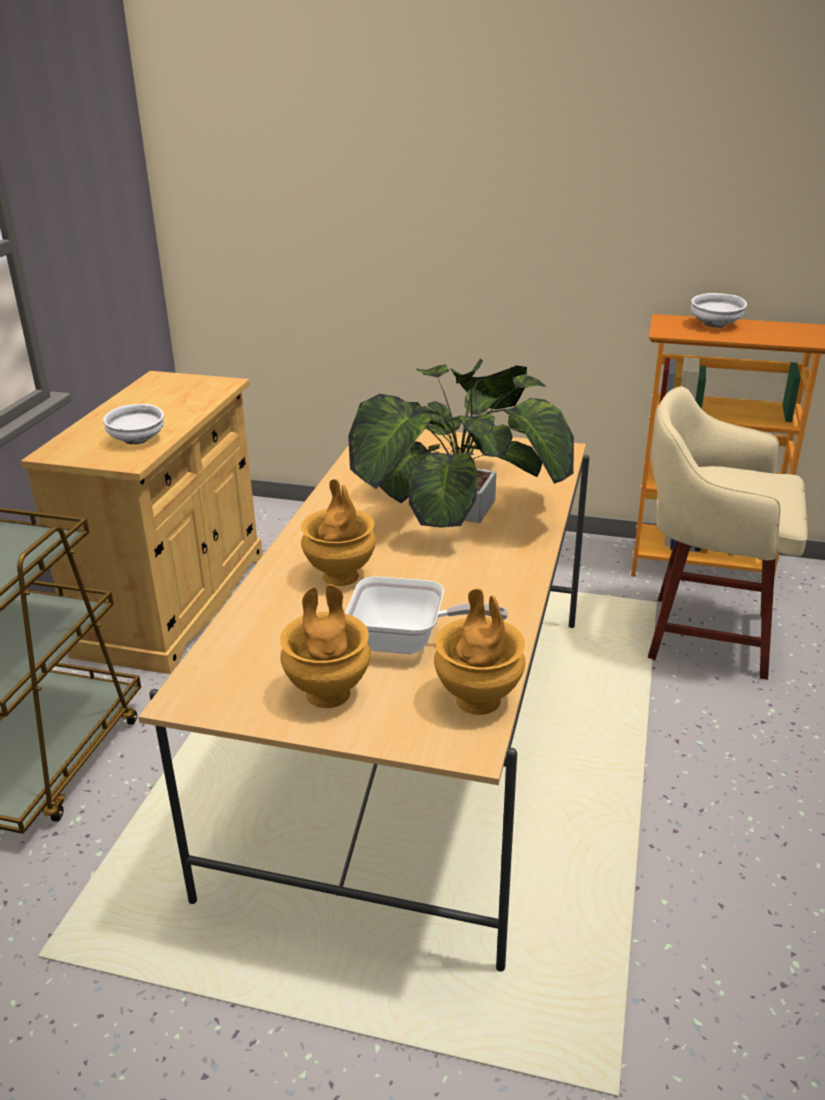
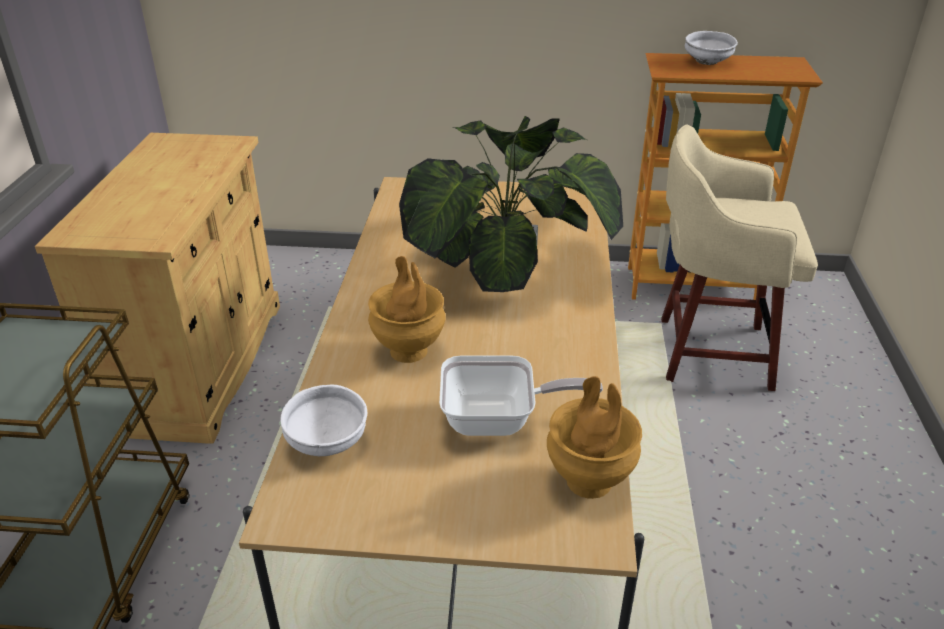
camera: 10 degrees left, 5 degrees up
(137, 440) = (158, 214): white bowl -> white bowl (327, 442)
(329, 693) = (436, 490): brown vase -> none

